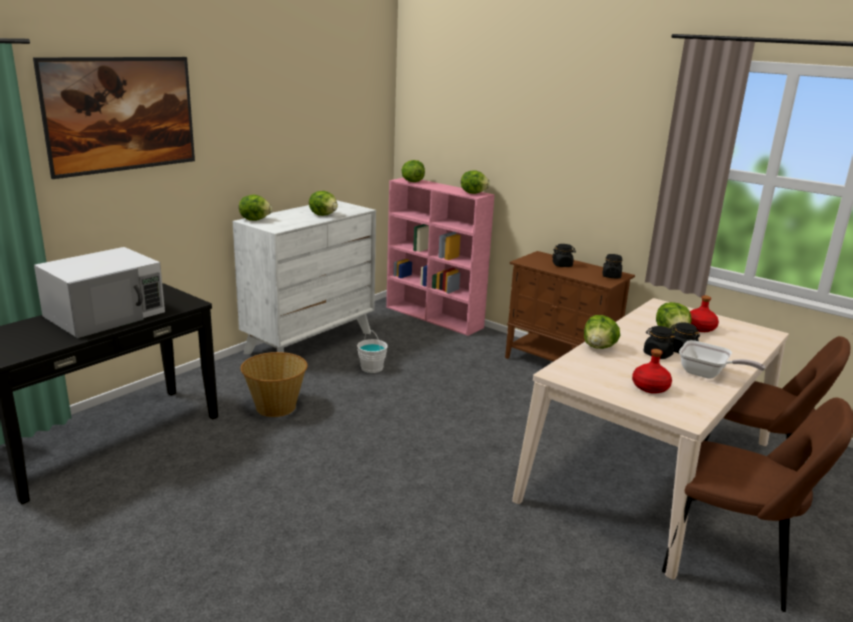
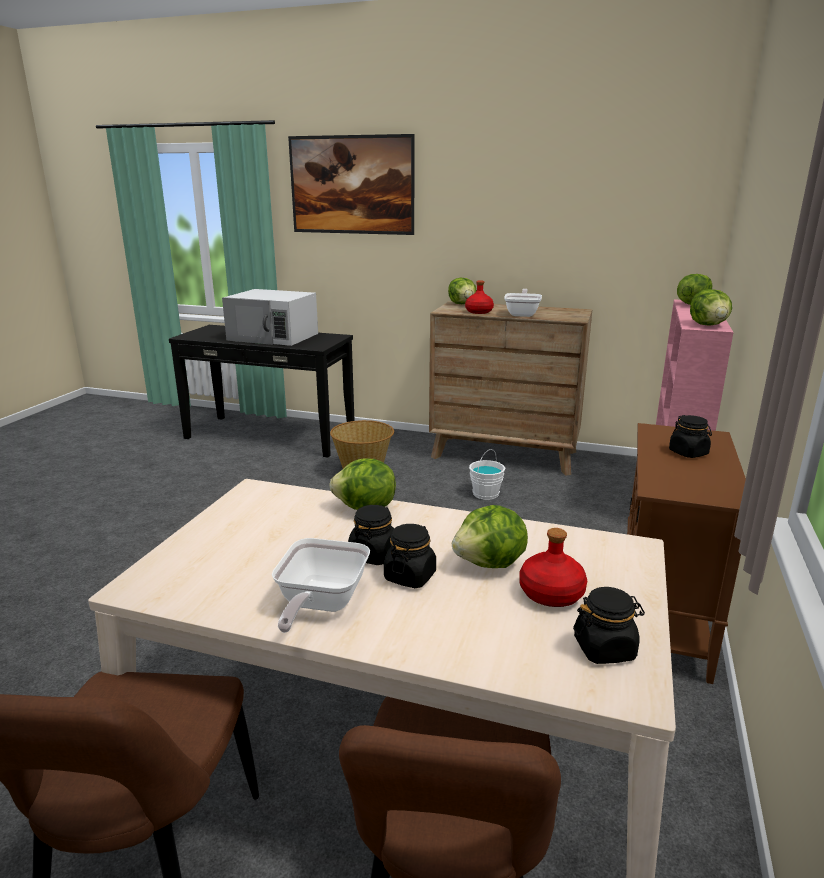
camera: 70 degrees right, 0 degrees up
(309, 342) = (504, 454): white dresser -> brown dresser
(324, 215) = (522, 314): lettuce -> frying pan
(611, 276) = (703, 491): black jar -> black jar (605, 648)
(650, 387) = (239, 554): red bottle -> red bottle (479, 312)

